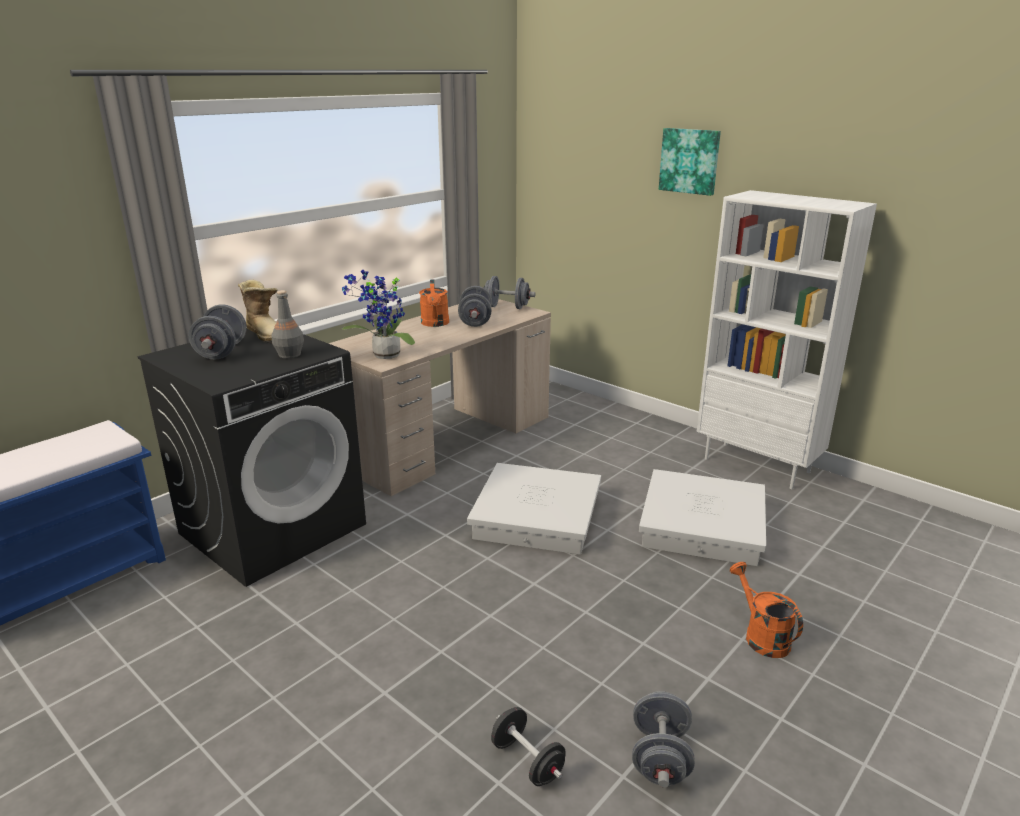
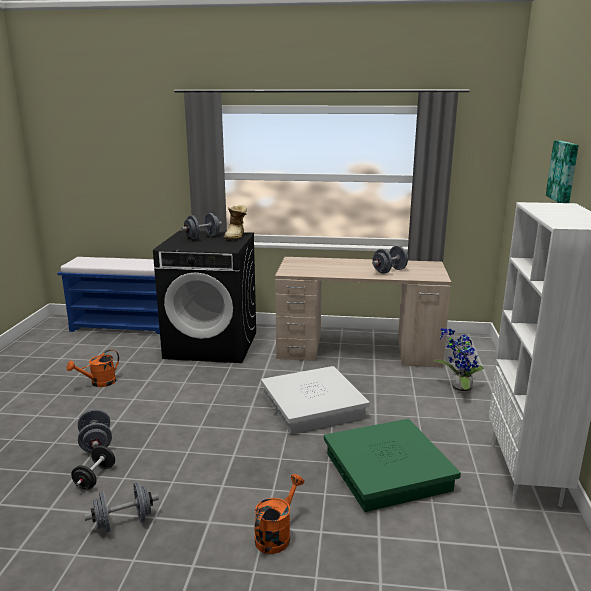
camera: 55 degrees right, 5 degrees down
(289, 354) = (216, 246): grey bottle -> none
(384, 356) = (296, 270): potted plant -> potted plant (458, 388)
(435, 324) = (365, 265): orange watering can -> orange watering can (99, 383)
(507, 307) = (432, 270): grey dumbbell -> grey dumbbell (96, 444)
(703, 526) = (387, 472): white storage box -> green storage box

